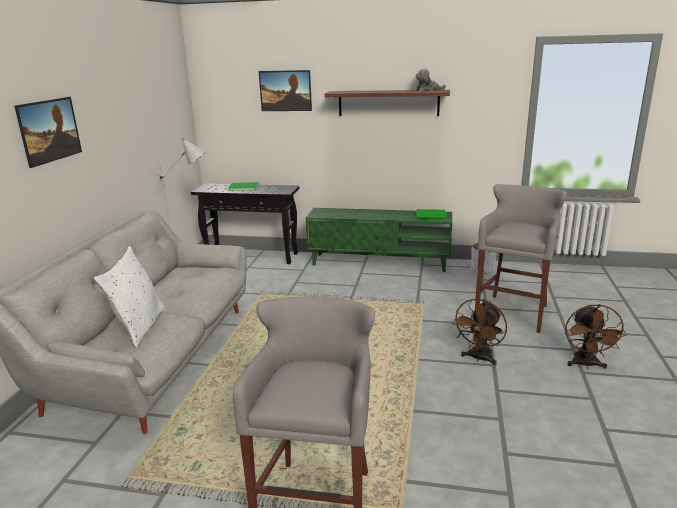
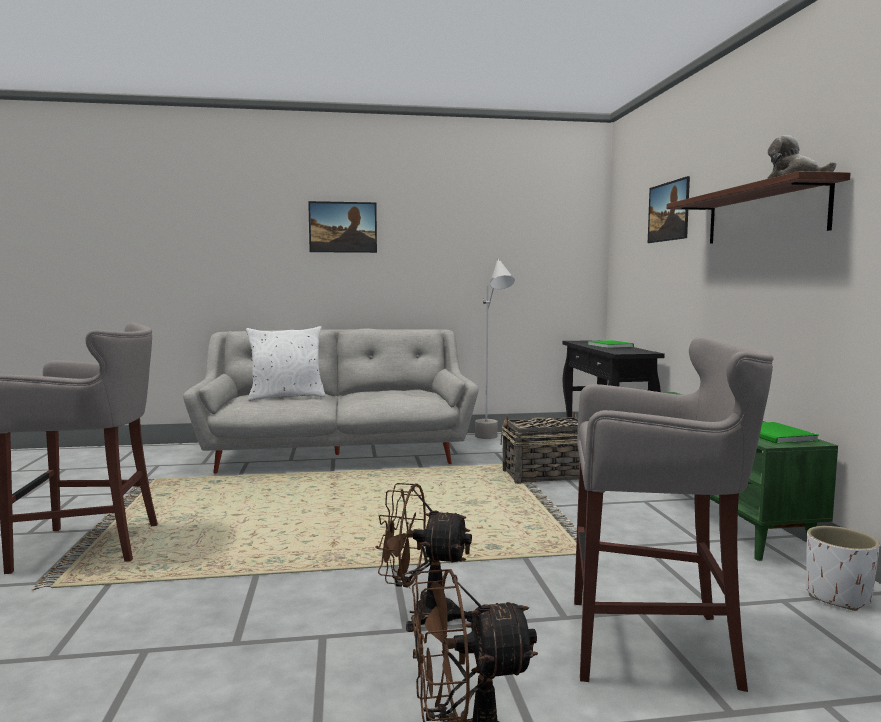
camera: 70 degrees right, 15 degrees down
(295, 287) = (545, 475): none -> basket

